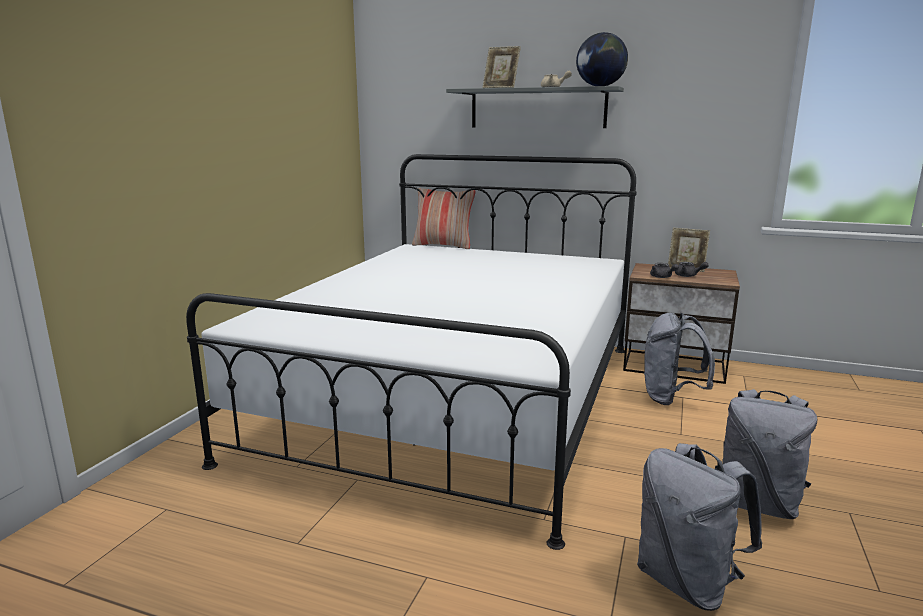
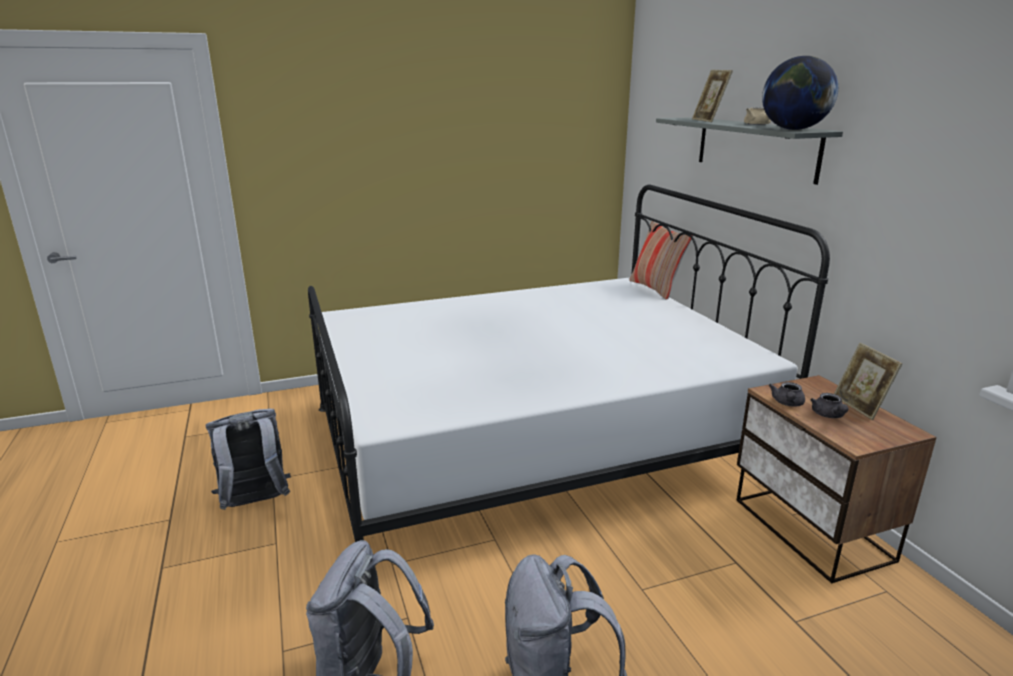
camera: 50 degrees right, 5 degrees up
(671, 398) = (719, 555): grey backpack -> grey backpack (255, 504)

